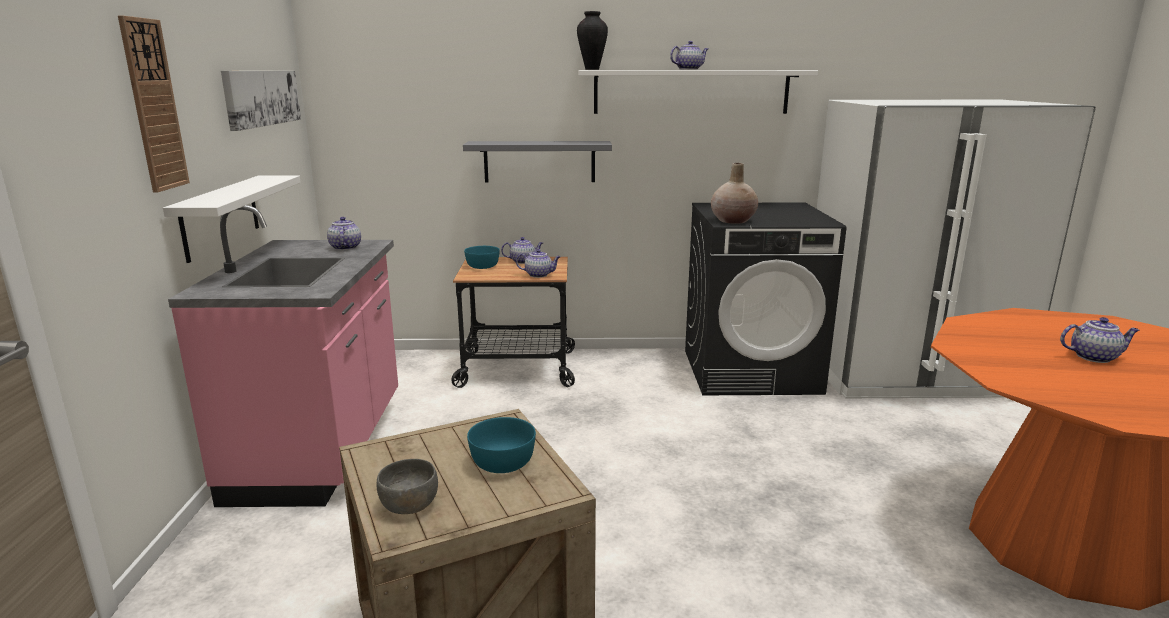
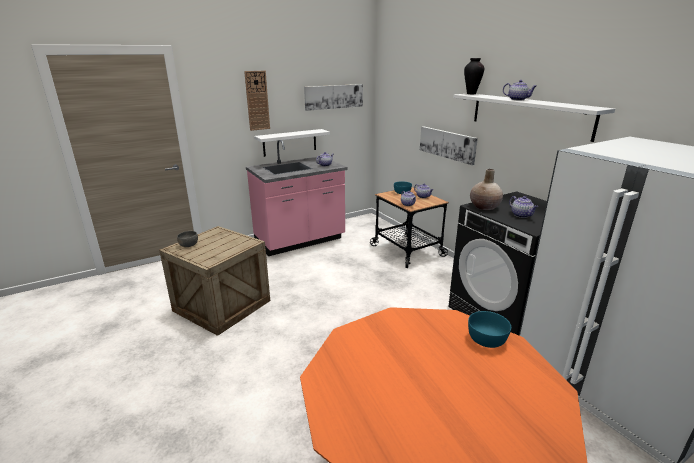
camera: 60 degrees right, 5 degrees up
(504, 462) = (222, 250): turquoise bowl -> turquoise bowl (487, 339)
(539, 161) = (447, 144): grey shelf -> picture
(1094, 357) = (435, 372): teapot -> teapot (521, 215)

